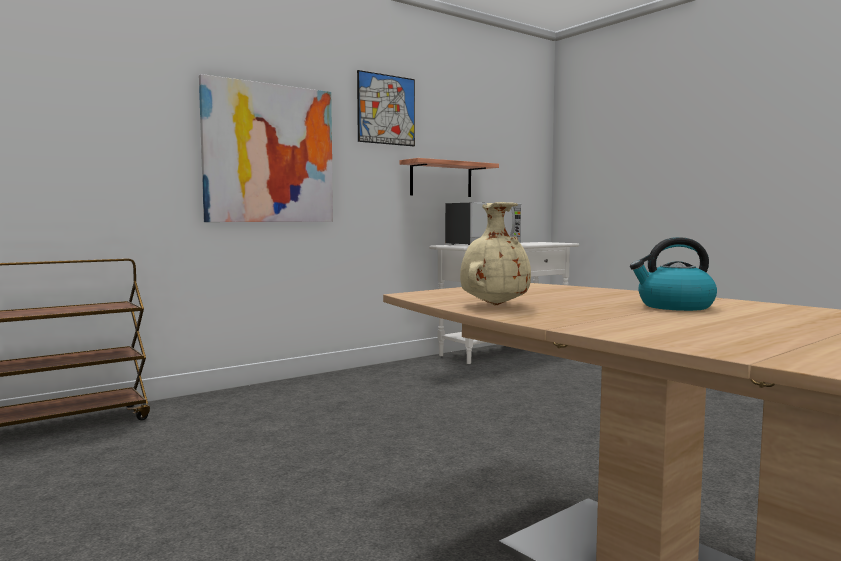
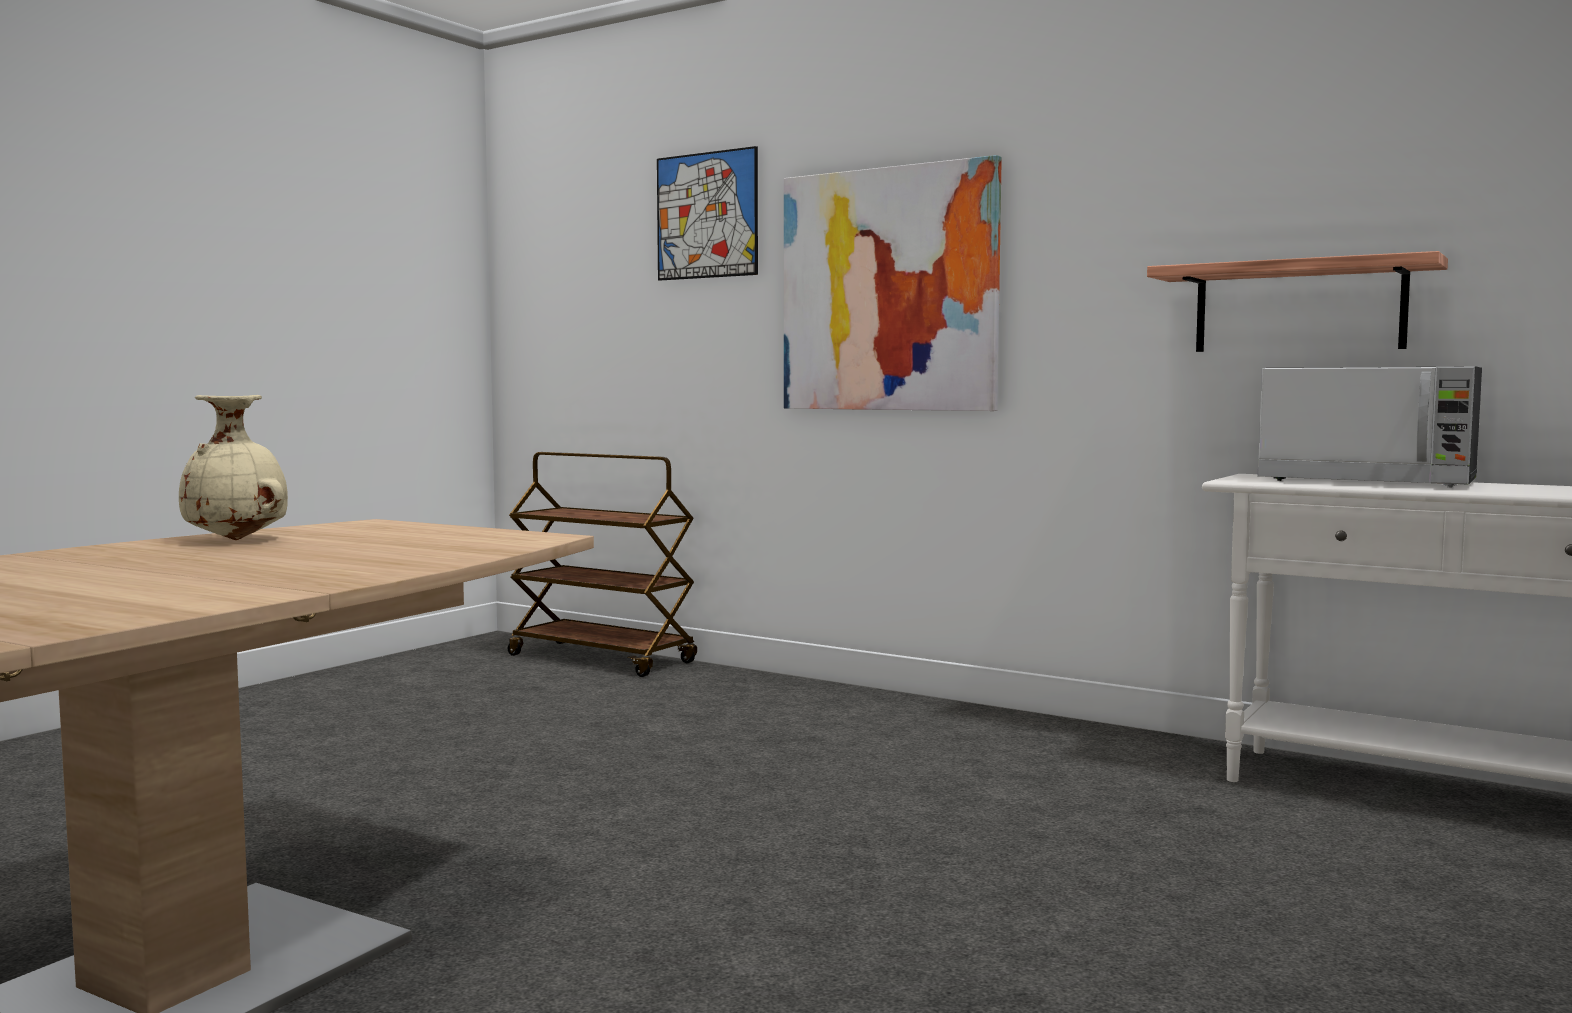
camera: 70 degrees right, 0 degrees up
(386, 109) = (1137, 162): picture -> picture (707, 215)
(674, 306) = (194, 576): kettle -> none

